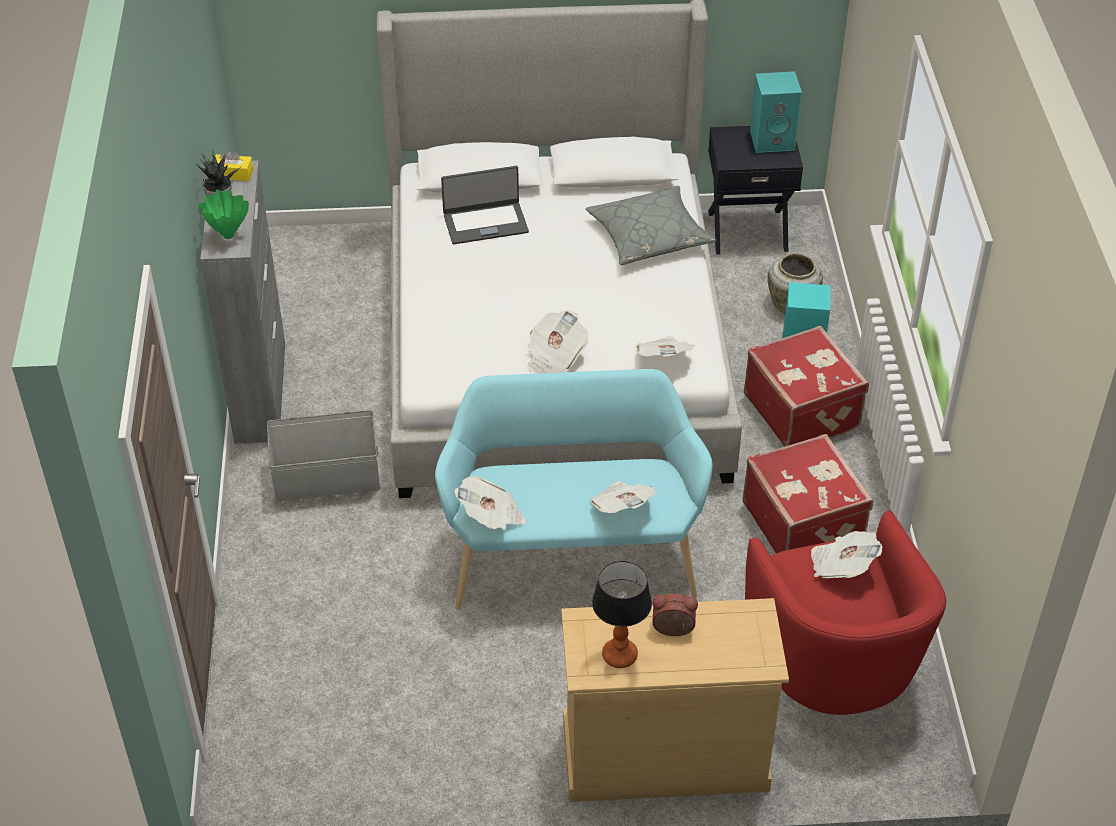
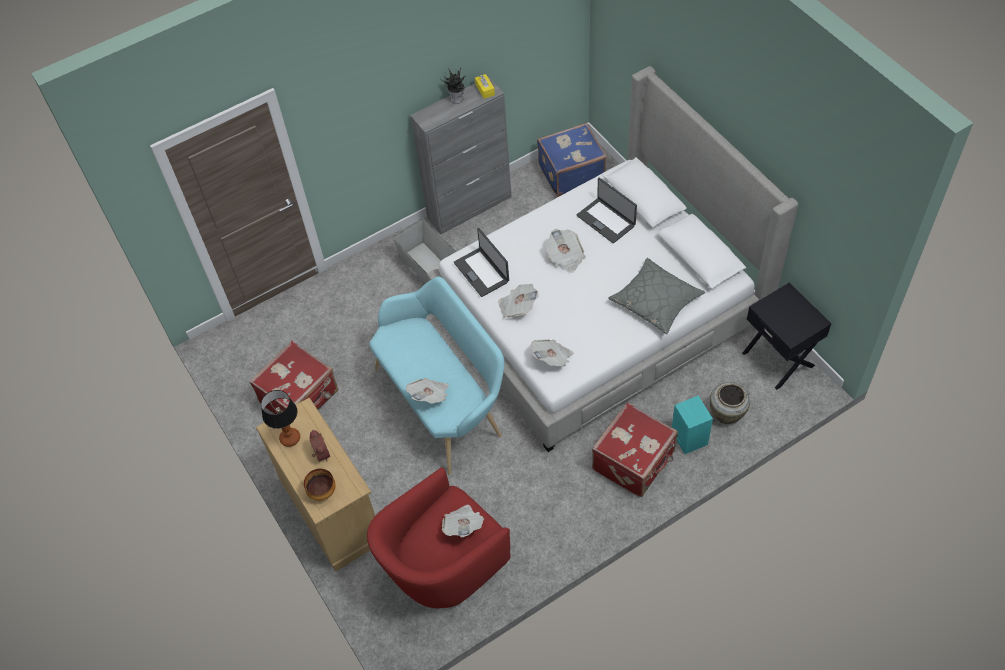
camera: 65 degrees right, 10 degrees up
(227, 236) = (434, 115): green vase -> none
(302, 272) = (570, 172): none -> blue suitcase
(466, 365) = (482, 272): none -> laptop
(491, 516) = (388, 341): newspaper -> newspaper (565, 257)
(740, 651) = (322, 492): none -> bowl
(773, 140) = (804, 321): turquoise speaker -> none
(804, 523) = (541, 503): red suitcase -> red suitcase (301, 398)

